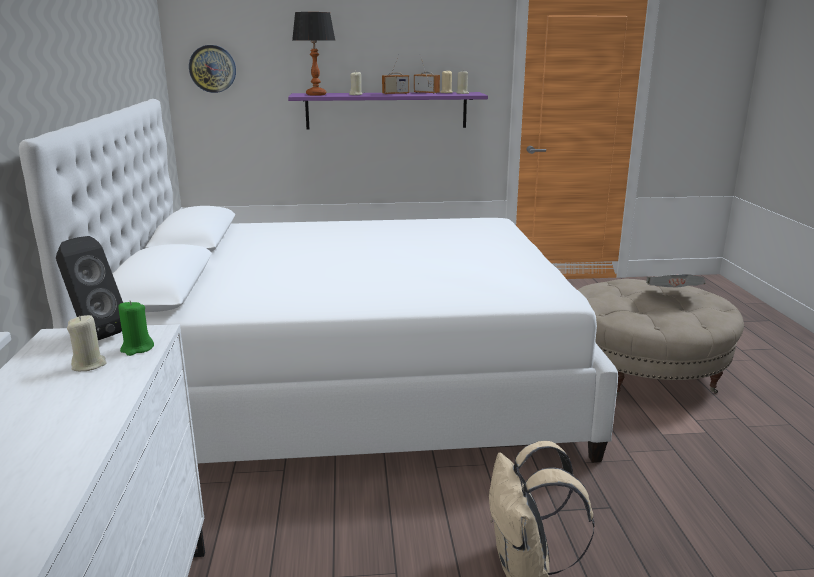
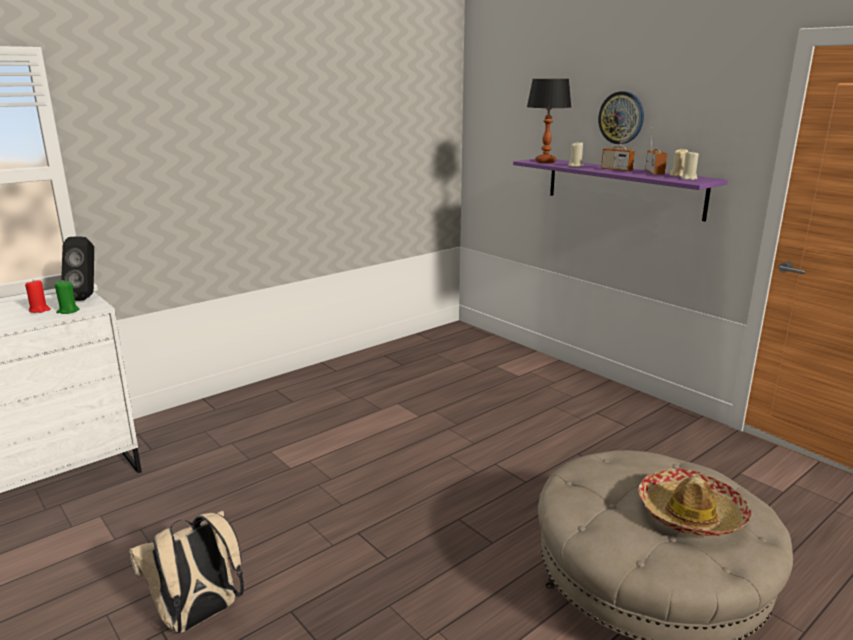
camera: 55 degrees right, 0 degrees up
(89, 365) = (39, 310): beige candle -> red candle
(212, 69) = (490, 128): wall clock -> wall clock (621, 117)
(350, 384) = (394, 434): white bed -> none
(672, 296) = (691, 514): newspaper -> hat

